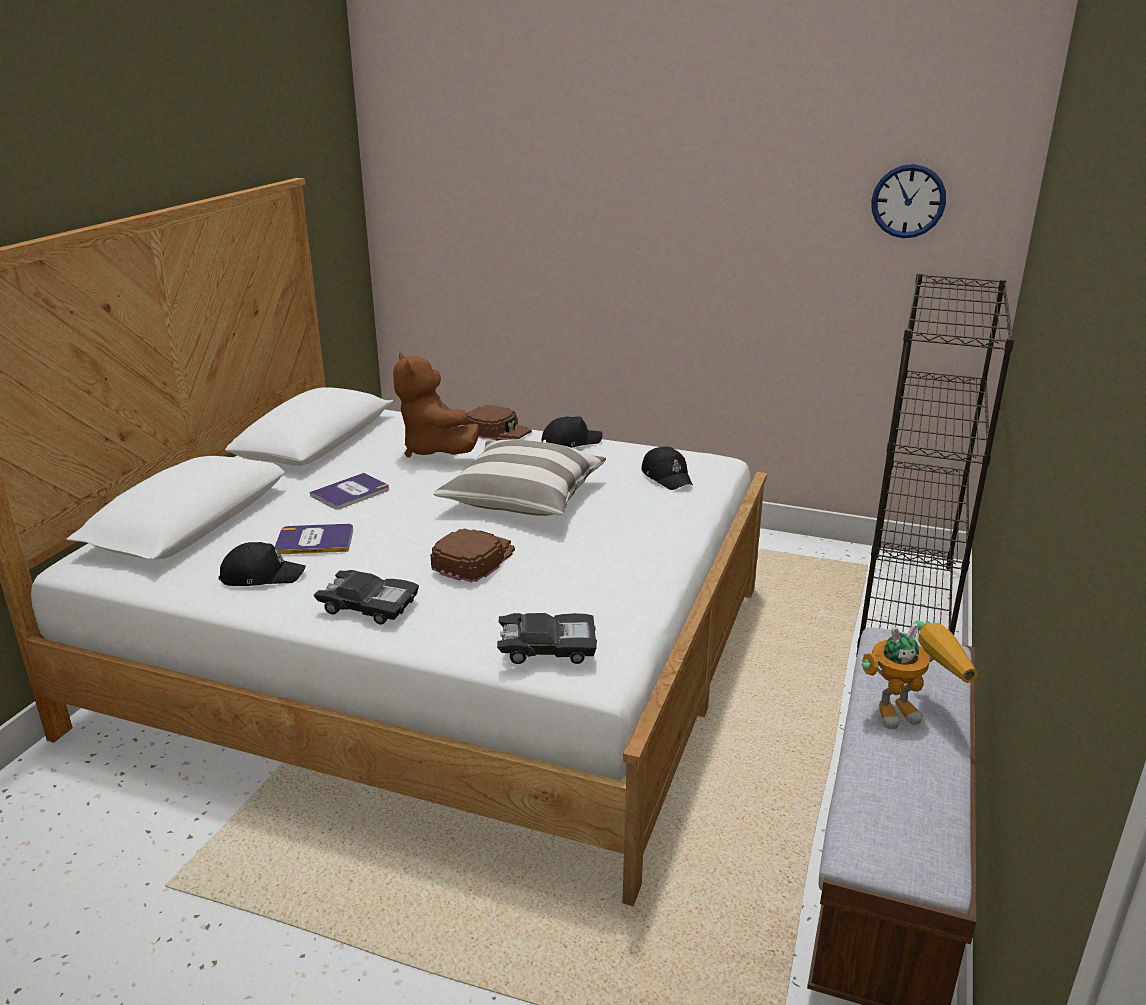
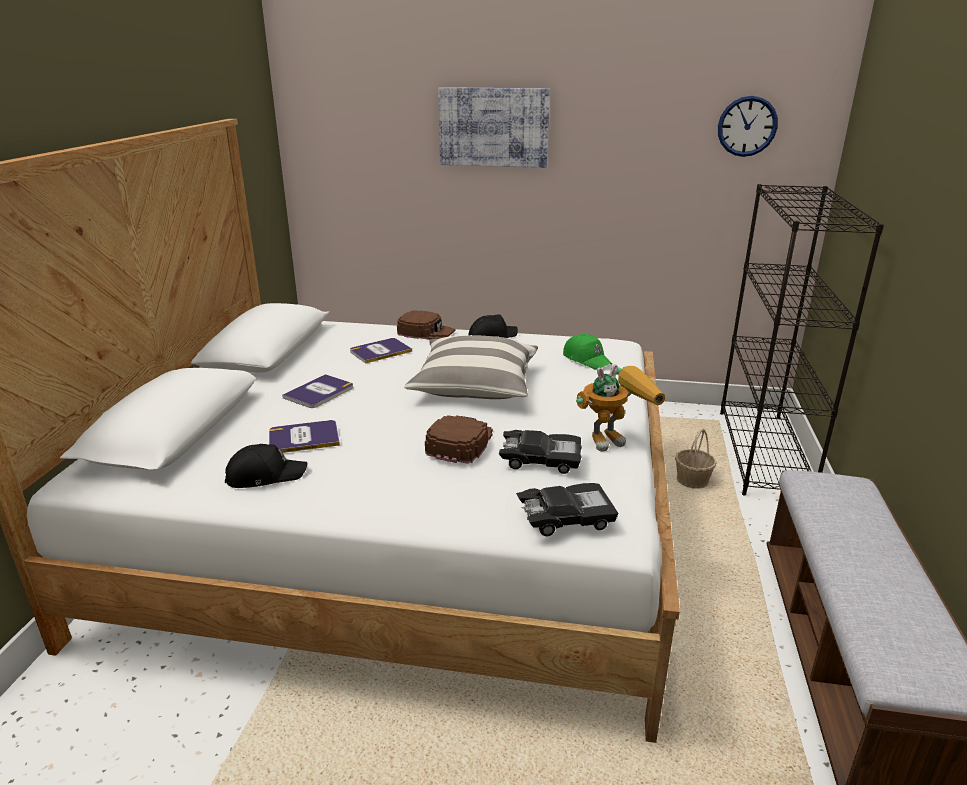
camera: 10 degrees left, 0 degrees up
(368, 605) = (380, 494): black toy car -> black toy car (540, 459)
(435, 451) = (380, 351): brown plush toy -> book
(604, 191) = (493, 127): none -> picture
(667, 477) = (587, 359): black cap -> green cap
(800, 635) = (692, 481): none -> basket
(908, 710) = (859, 538): toy robot -> toy robot (615, 437)

